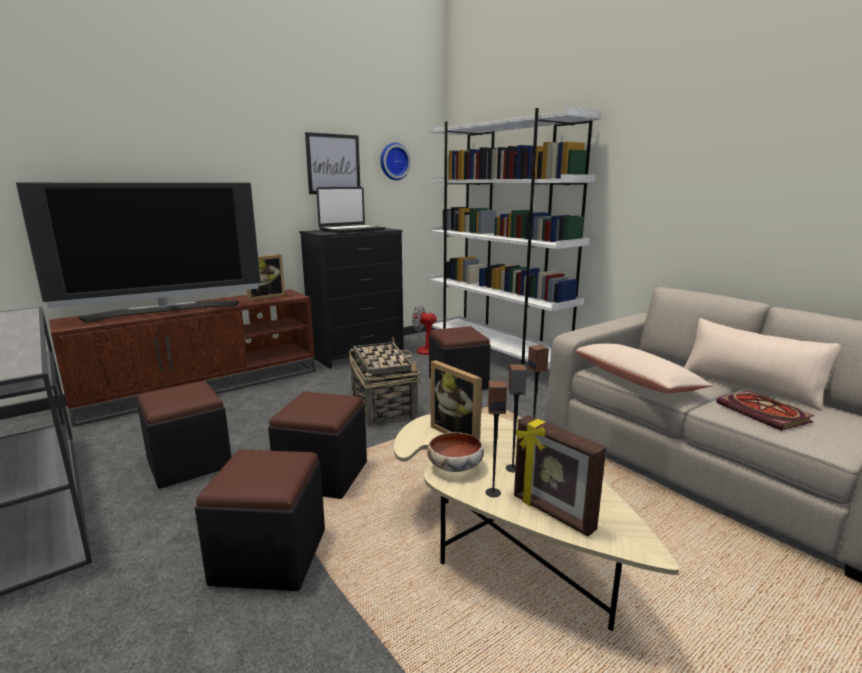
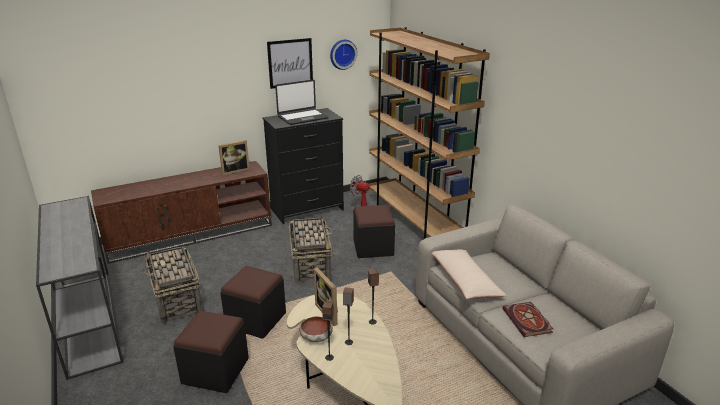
camera: 10 degrees right, 10 degrees up
(164, 311) = (164, 185): television -> none
(189, 463) = (177, 301): black ottoman -> basket
(496, 357) = (415, 222): white bookcase -> brown bookcase
(552, 513) = (354, 374): picture frame -> none
(749, 386) = (544, 294): beige pillow -> none

